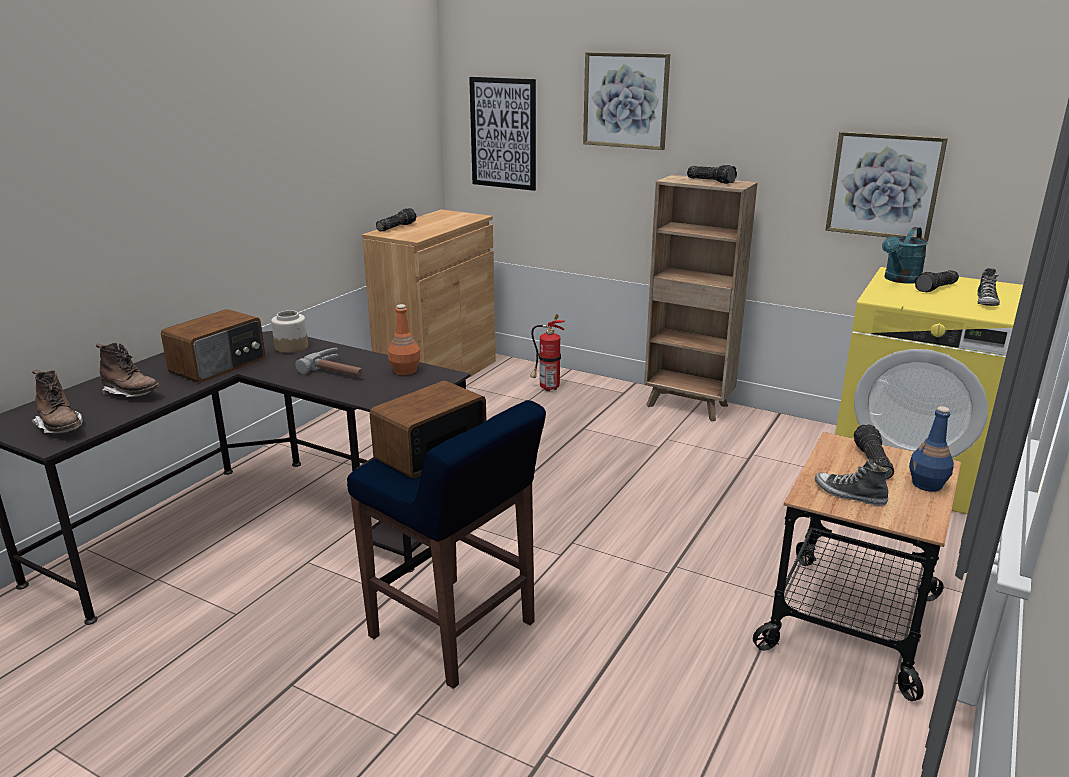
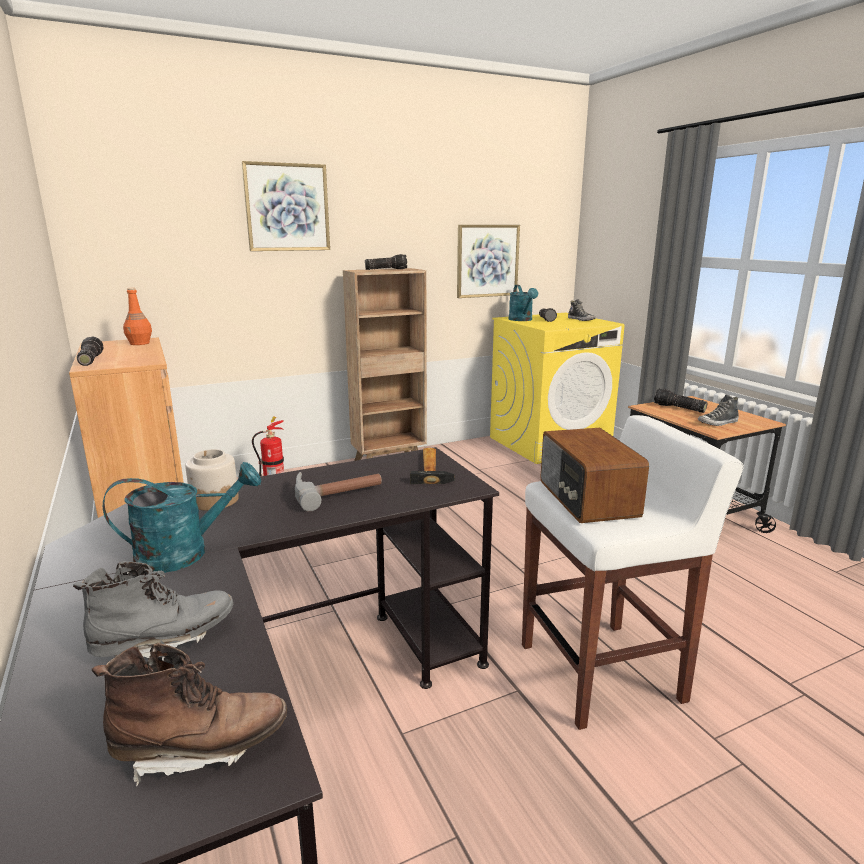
camera: 55 degrees left, 5 degrees down
(131, 394) = (165, 642): brown boot -> grey boot
(219, 365) = (185, 553): radio -> turquoise watering can
(405, 371) = (389, 466): orange bottle -> orange bottle (140, 343)
(420, 384) = (431, 468): none -> hammer
(454, 631) = (603, 672): blue stool -> white stool
(503, 133) = (147, 248): picture -> none
(927, 485) = (716, 407): blue bottle -> none

